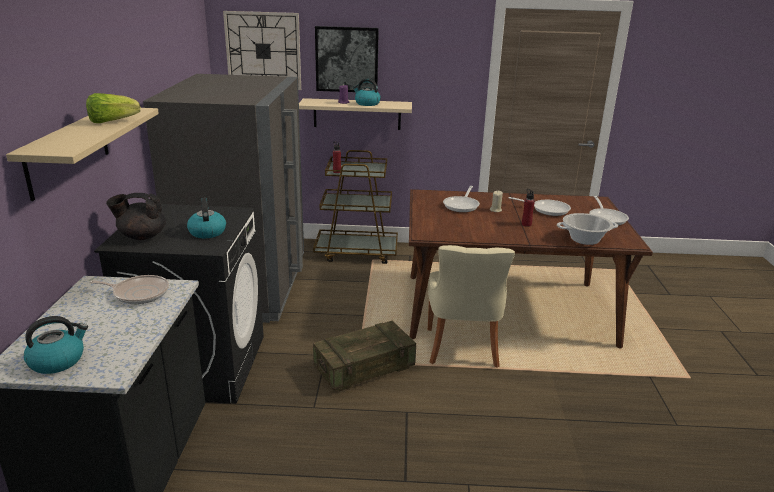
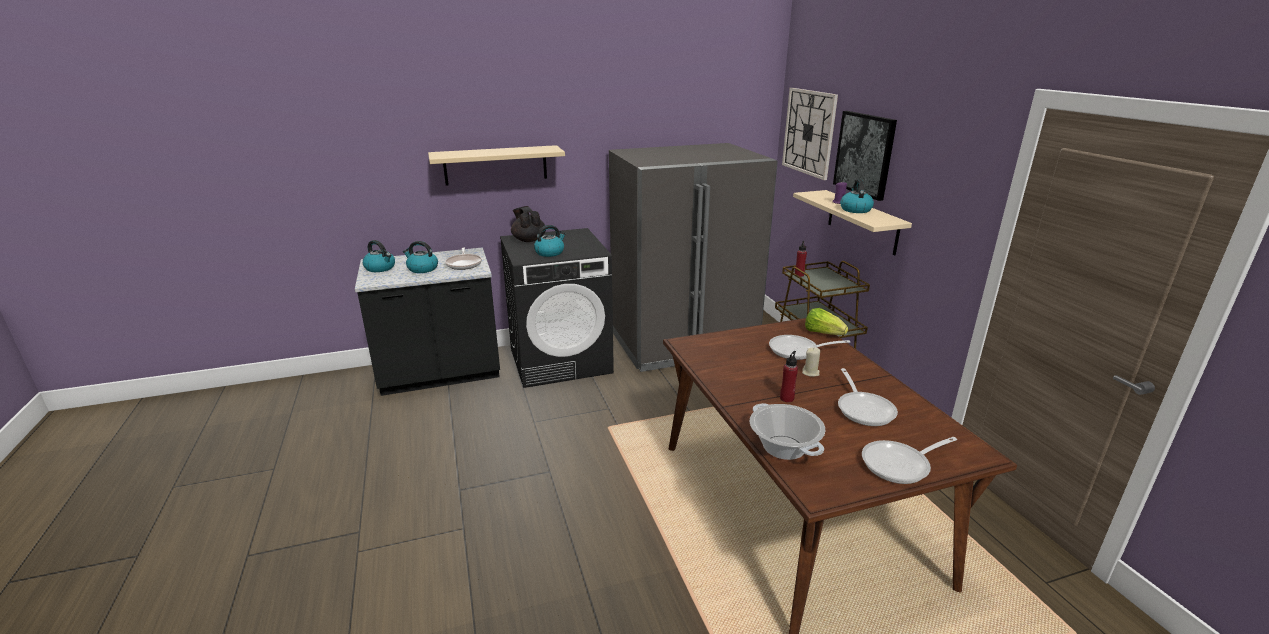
camera: 70 degrees right, 0 degrees up
(112, 122) = (514, 151): lettuce -> lettuce (823, 333)
(114, 325) = (422, 269): none -> kettle
(364, 368) = (601, 433): crate -> none
(462, 350) = (674, 487): beige chair -> none

